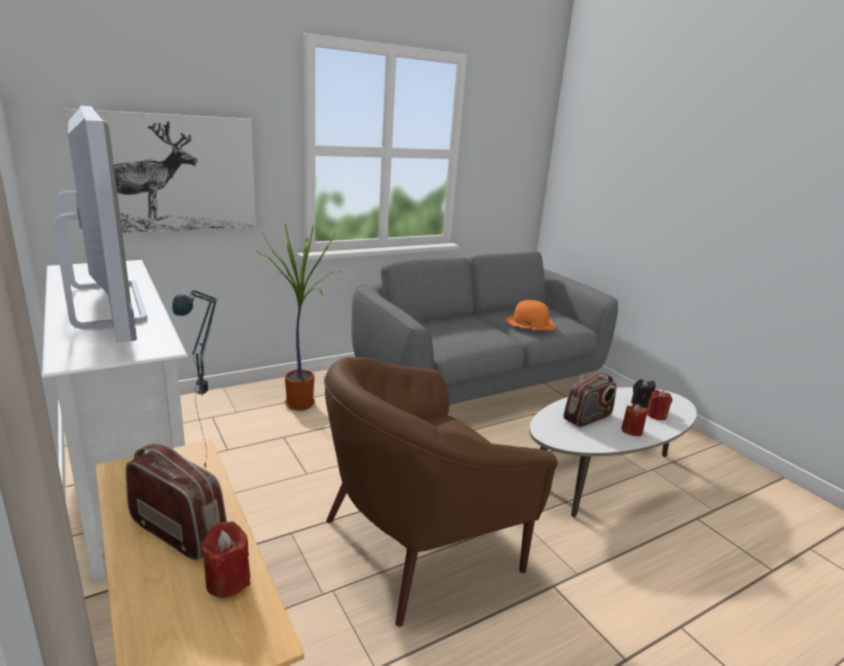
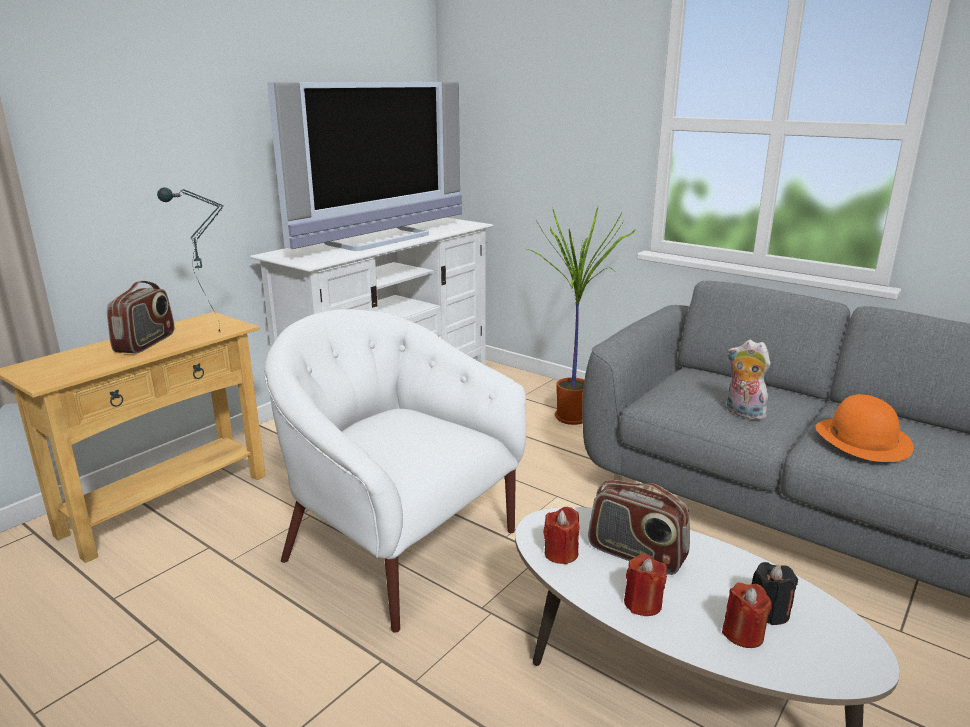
camera: 70 degrees right, 0 degrees up
(169, 173) = (530, 145): picture -> none
(228, 581) = (98, 363): red candle -> red candle (561, 553)
(419, 543) = (397, 546): brown armchair -> white armchair
(482, 334) = (742, 413): none -> plush toy

